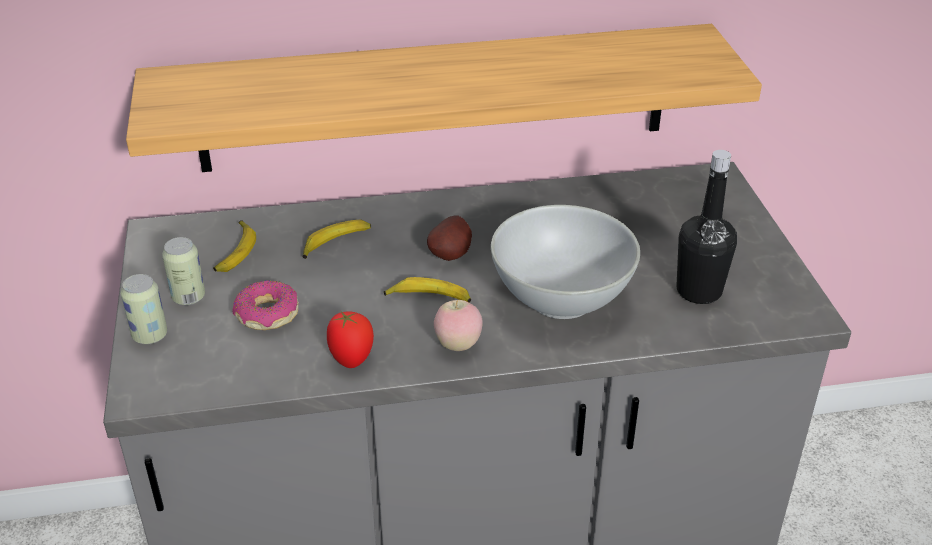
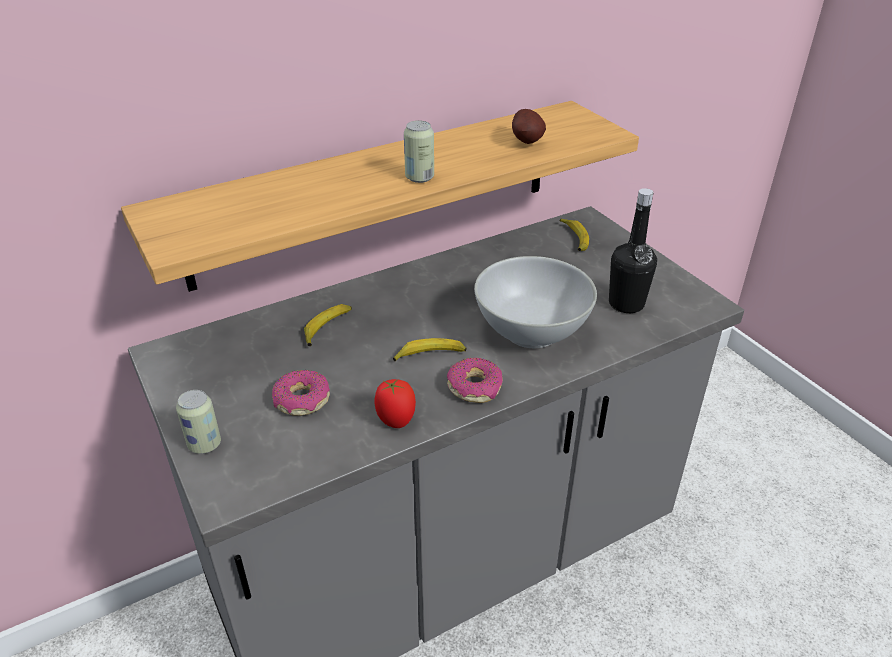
camera: 20 degrees left, 0 degrees up
(188, 297) = (222, 402): can -> can (419, 177)
(235, 252) = (243, 354): banana -> banana (574, 238)
(452, 255) = (428, 317): potato -> potato (527, 142)
(458, 345) = (475, 387): apple -> donut

